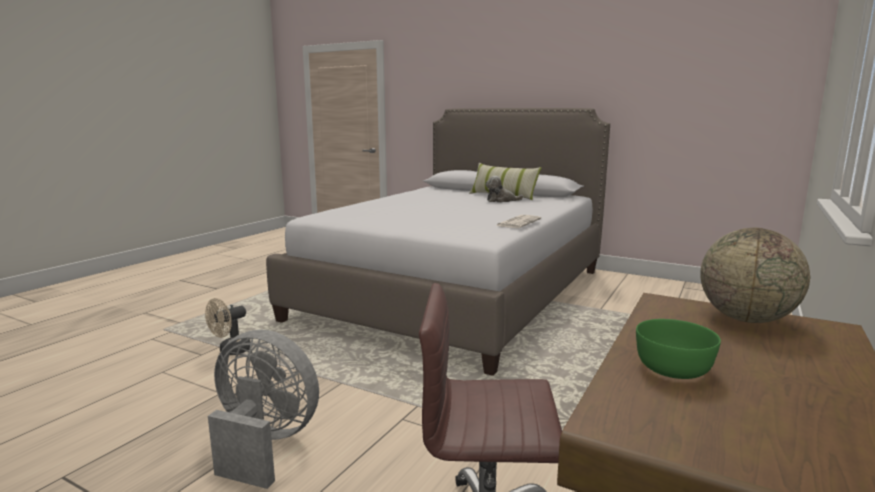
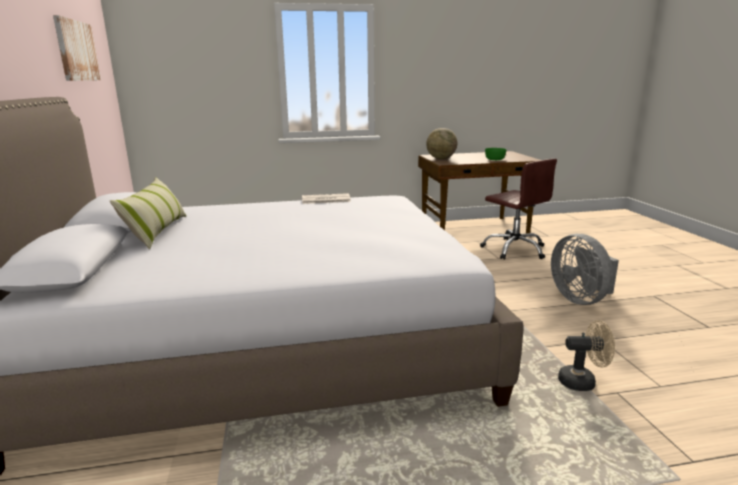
camera: 130 degrees left, 5 degrees up
(501, 200) = (203, 225): plush toy -> none
(697, 69) = (76, 51): none -> picture

